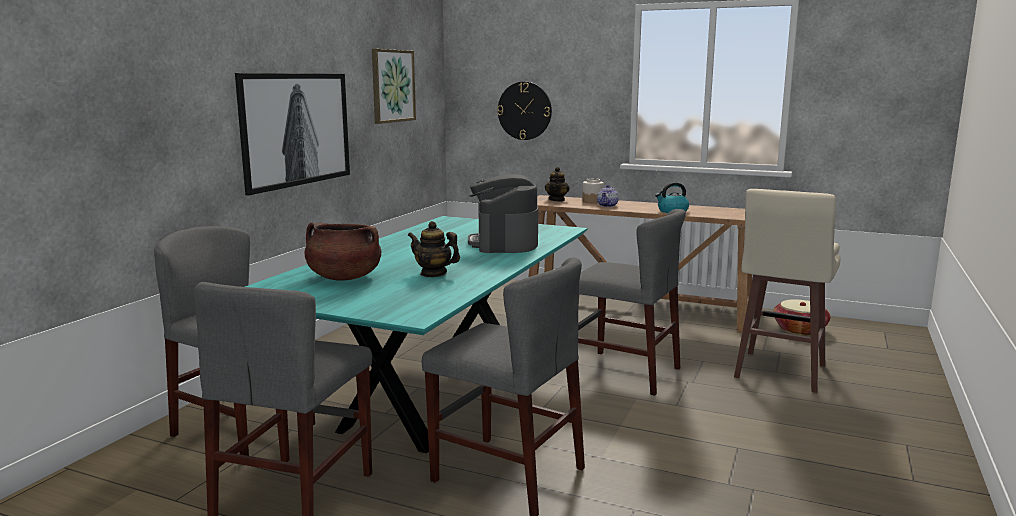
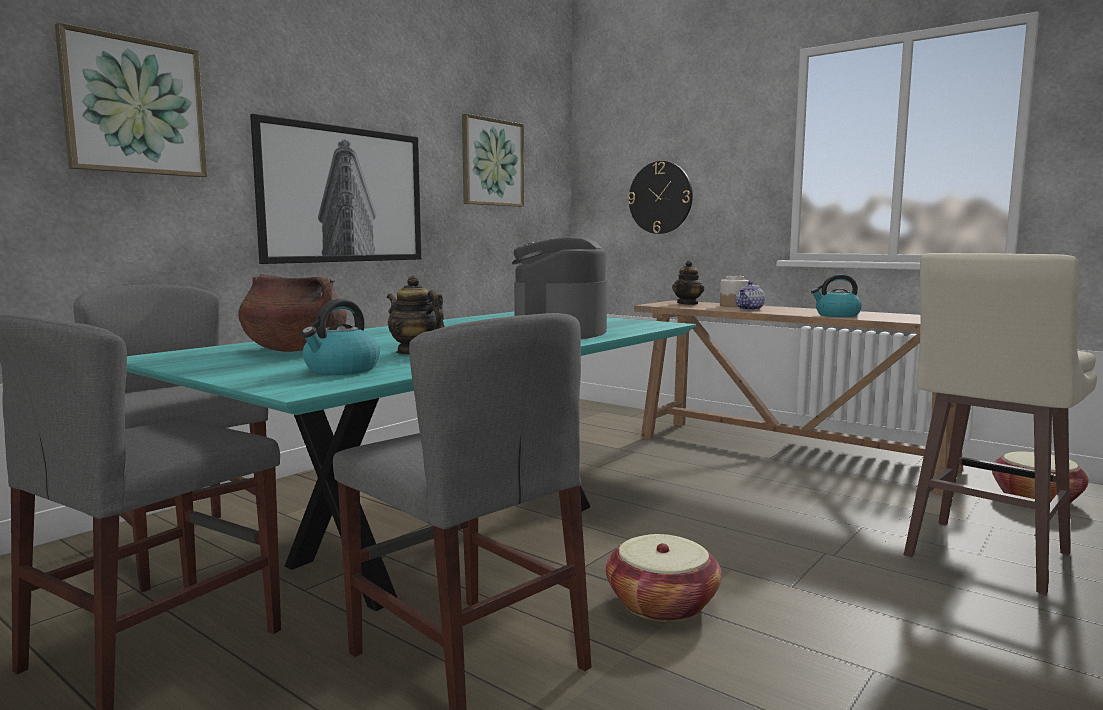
camera: 15 degrees right, 5 degrees down
(160, 79) = (134, 107): none -> picture
(412, 296) = (341, 370): none -> kettle
(605, 425) = (662, 604): none -> basket
(624, 372) = (732, 530): grey chair -> none

